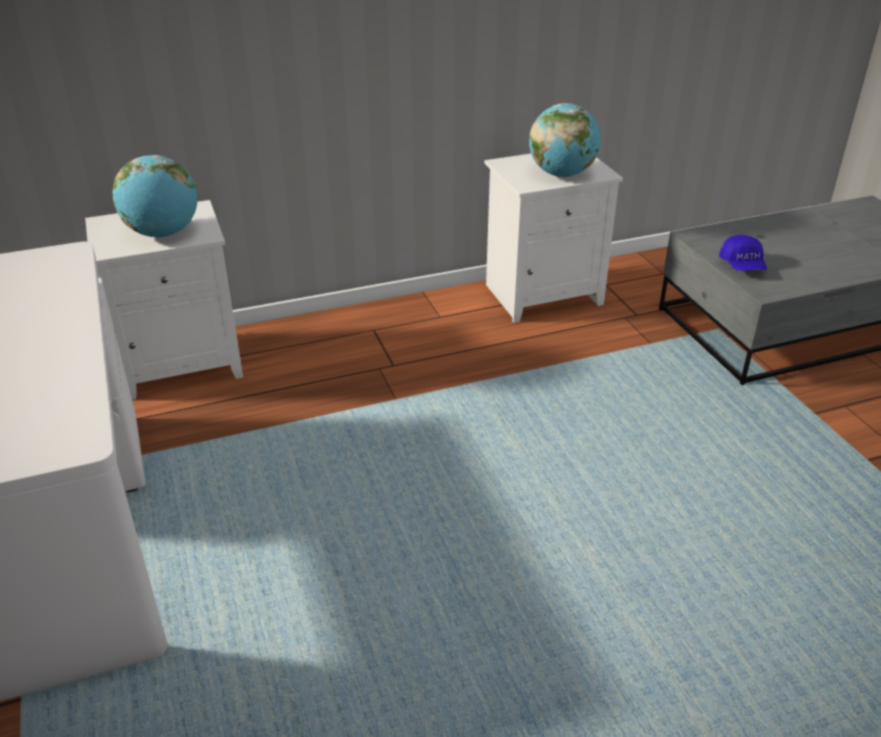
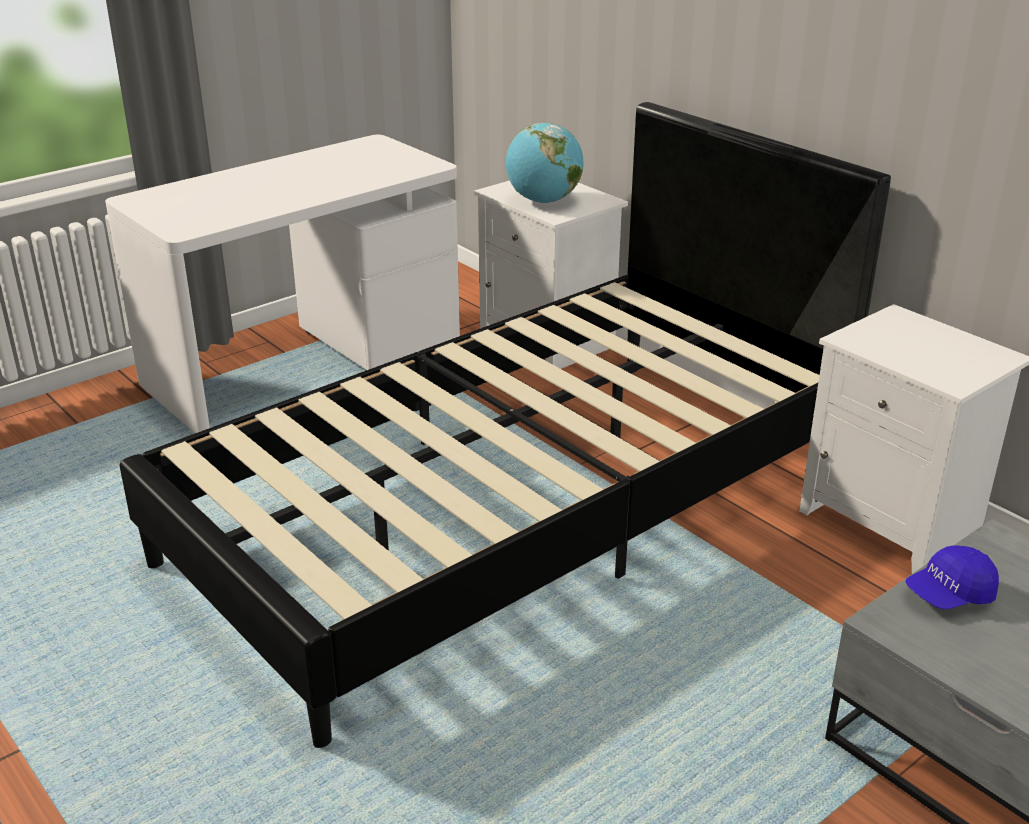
camera: 70 degrees right, 5 degrees down
(440, 449) = (515, 509): none -> black bed
(561, 174) = (912, 356): globe -> none

